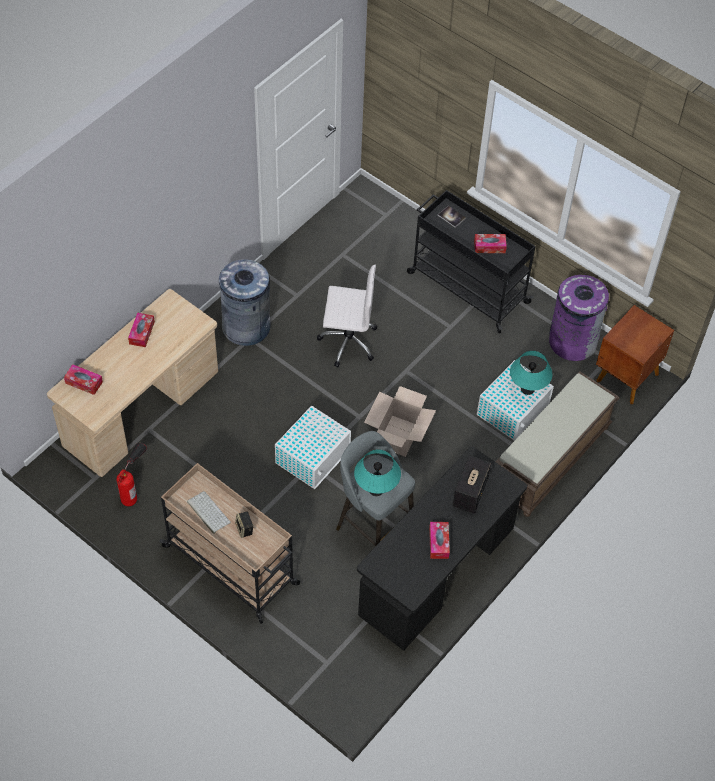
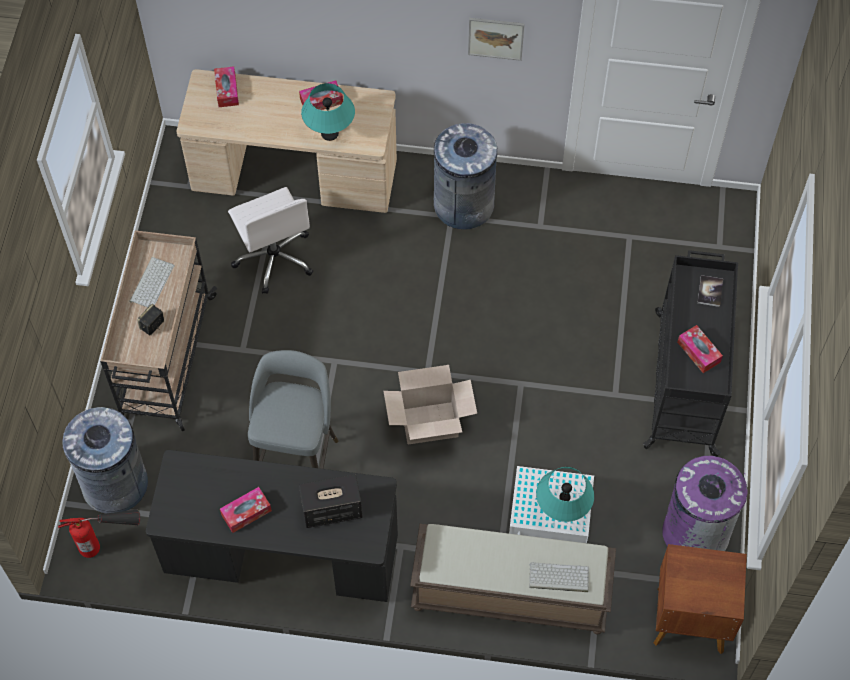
camera: 60 degrees right, 5 degrees up
(134, 486) = (201, 224): fire extinguisher -> fire extinguisher (109, 543)
(215, 192) = (495, 38): none -> picture
(310, 648) = (115, 484): none -> grey trash can
(313, 456) = (347, 357): white storage box -> none
(347, 341) = (517, 306): white office chair -> white office chair (274, 258)
(376, 489) = (274, 416): turquoise table lamp -> turquoise table lamp (330, 134)
(583, 409) = (558, 578): none -> keyboard

